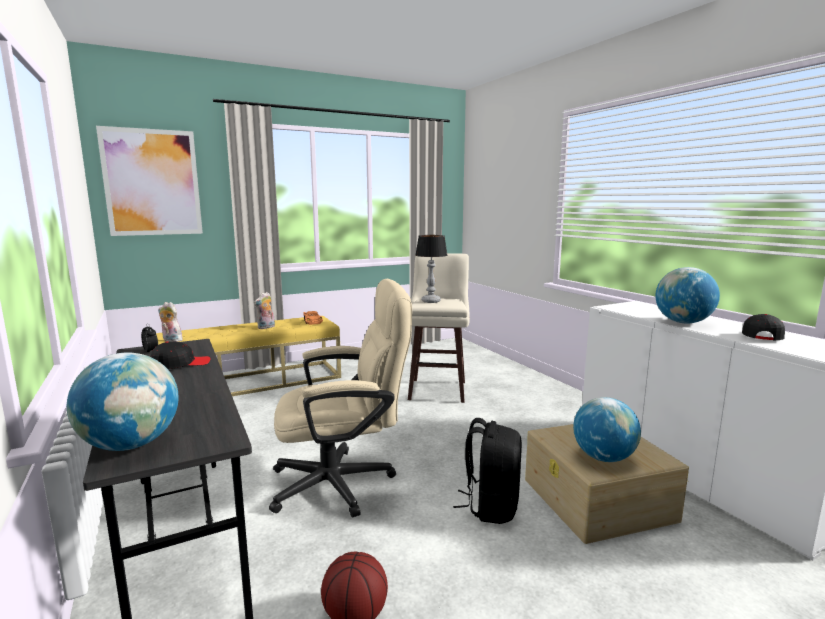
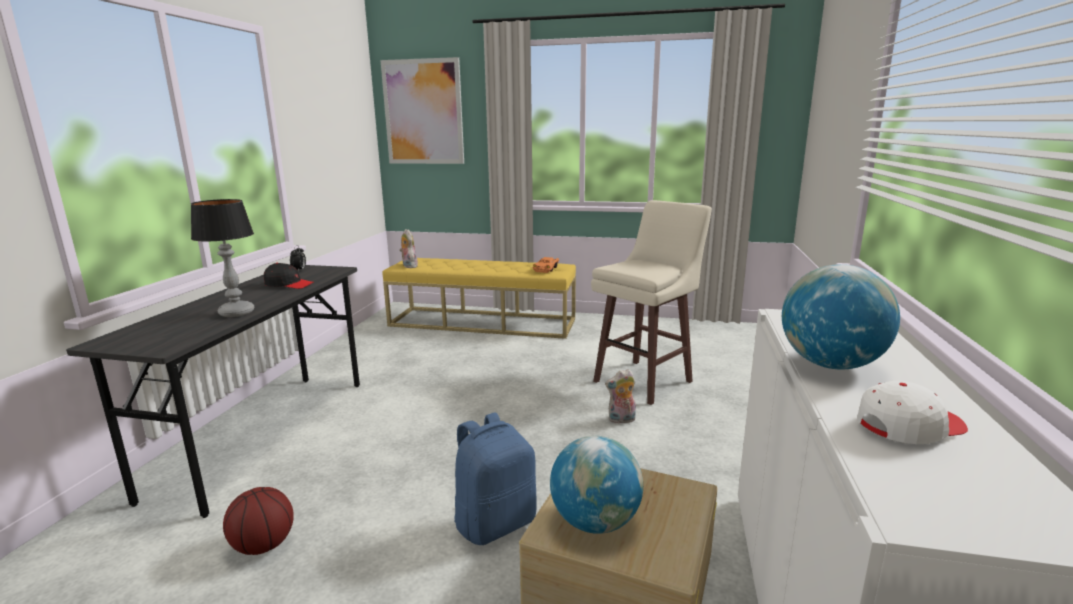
camera: 40 degrees right, 5 degrees up
(131, 445) = (130, 334): globe -> none
(266, 327) = (498, 268): plush toy -> plush toy (621, 420)
(344, 482) = (416, 438): beige office chair -> none
(430, 301) = (632, 264): table lamp -> table lamp (237, 312)
(491, 506) = (495, 523): black backpack -> blue backpack
(761, 336) = (909, 426): black cap -> white cap

